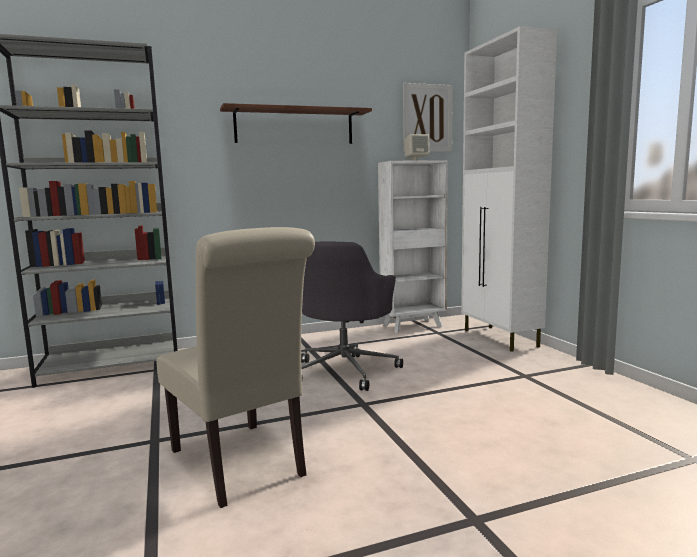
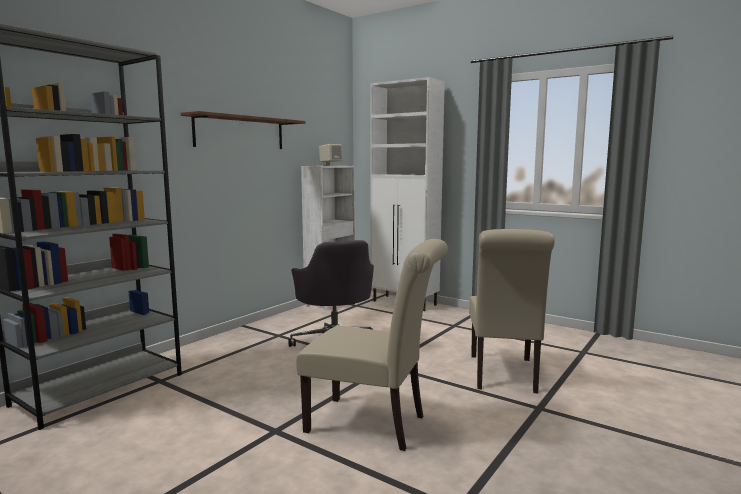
camera: 35 degrees left, 0 degrees up
(427, 118) = (329, 129): picture -> none
(493, 457) = (503, 375): none -> beige chair

